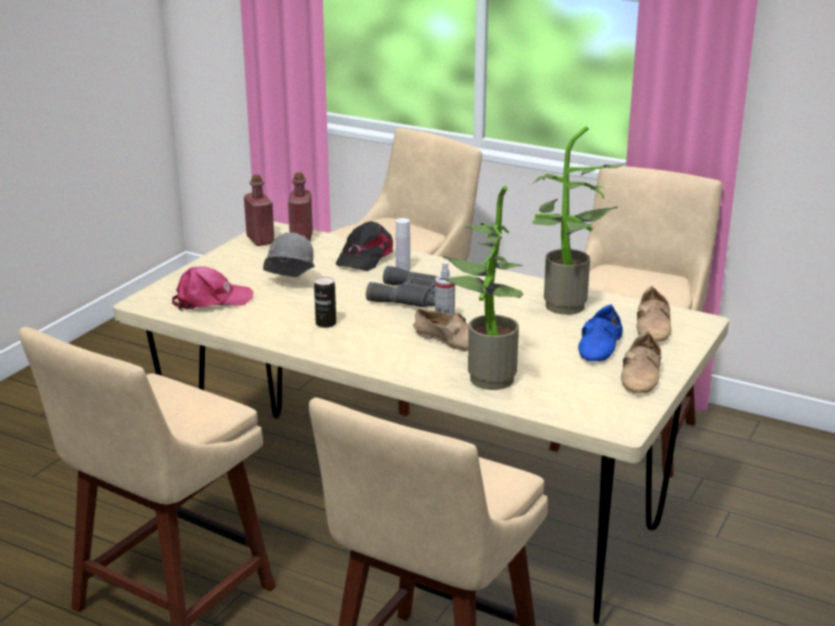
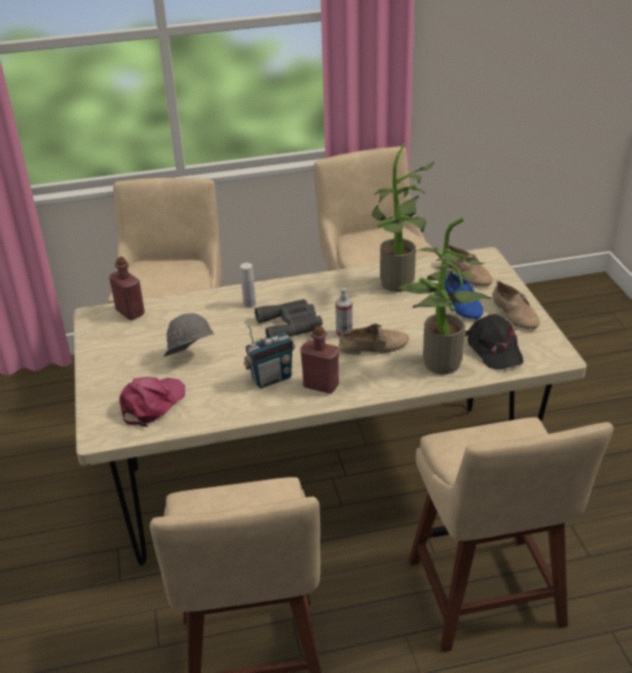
camera: 40 degrees left, 10 degrees up
(260, 240) = (100, 330): red bottle -> red bottle (321, 386)
(326, 324) = (271, 378): can -> radio
(365, 257) = (206, 307): black cap -> black cap (494, 349)

